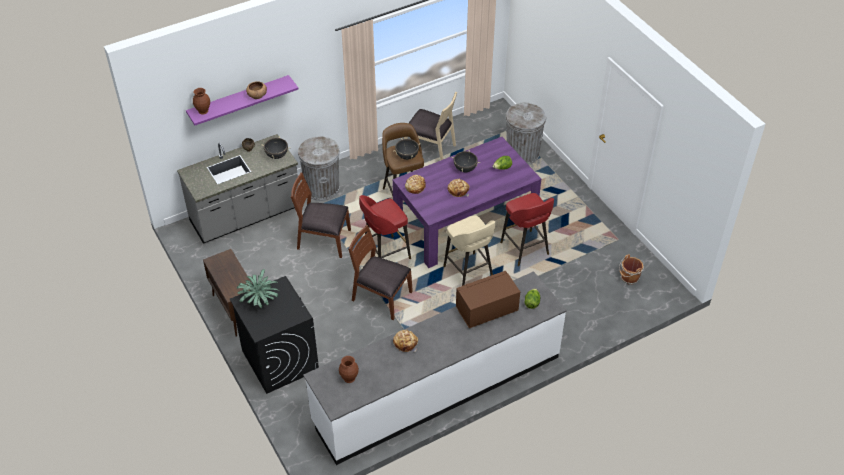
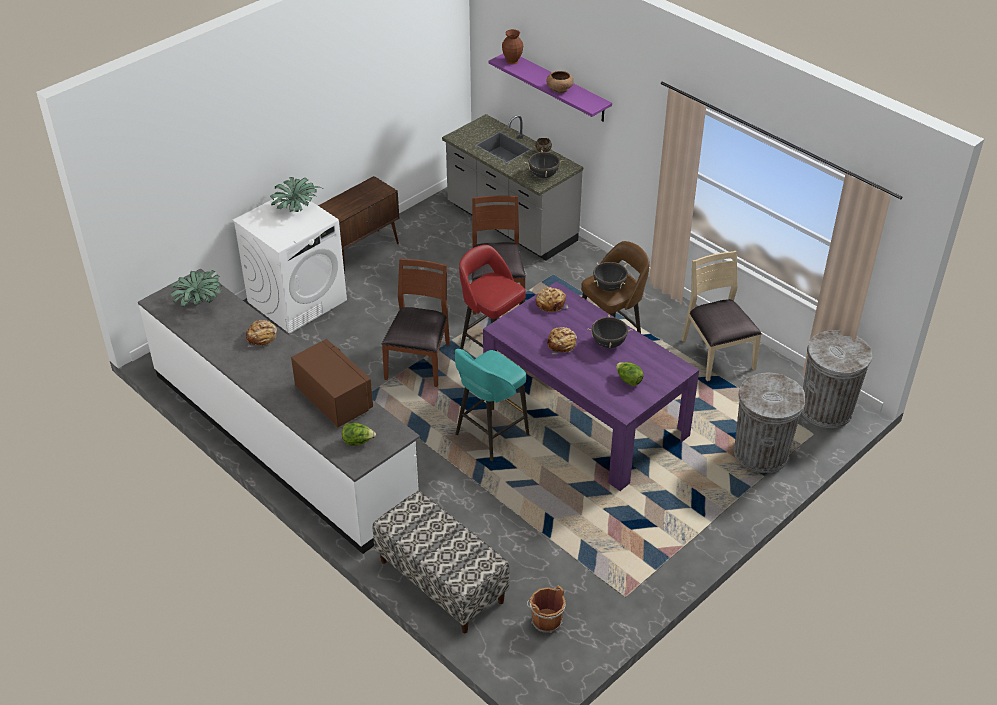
camera: 75 degrees right, 5 degrees down
(279, 360) = (297, 300): black washing machine -> white washing machine
(322, 188) = (586, 273): grey trash can -> grey trash can (825, 409)
(349, 378) = (199, 303): brown vase -> potted plant
(430, 148) = (716, 354): beige chair -> beige chair turned 150 degrees clockwise
(469, 273) = (490, 435): beige stool -> turquoise stool
(525, 249) = (558, 487): red stool -> none
(589, 321) = (441, 581): none -> bench

